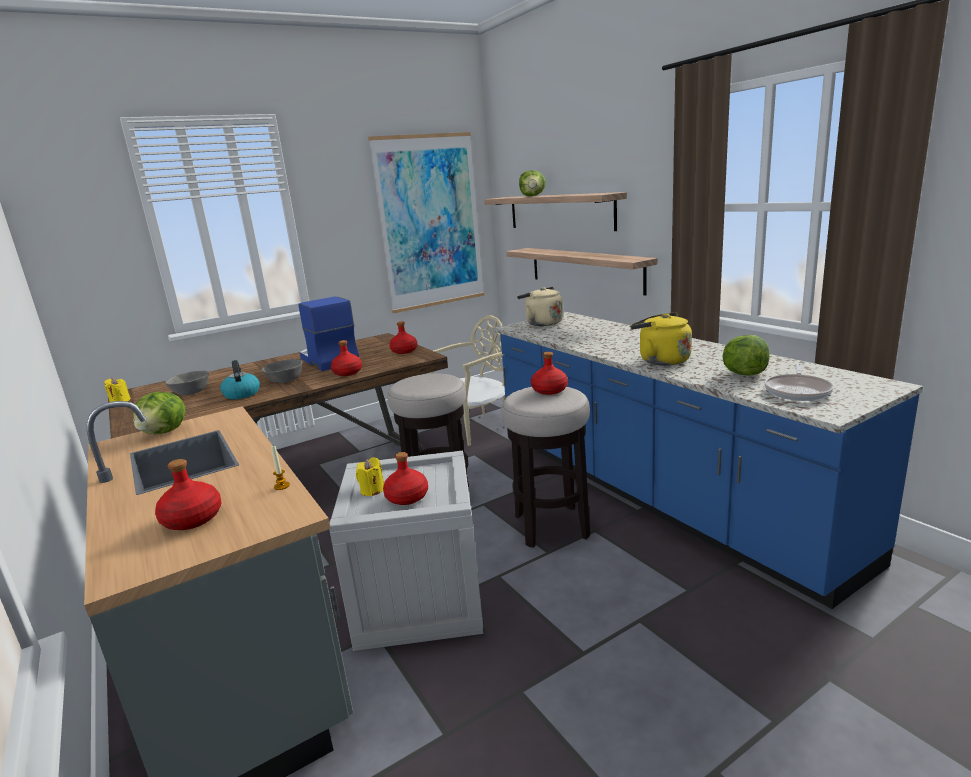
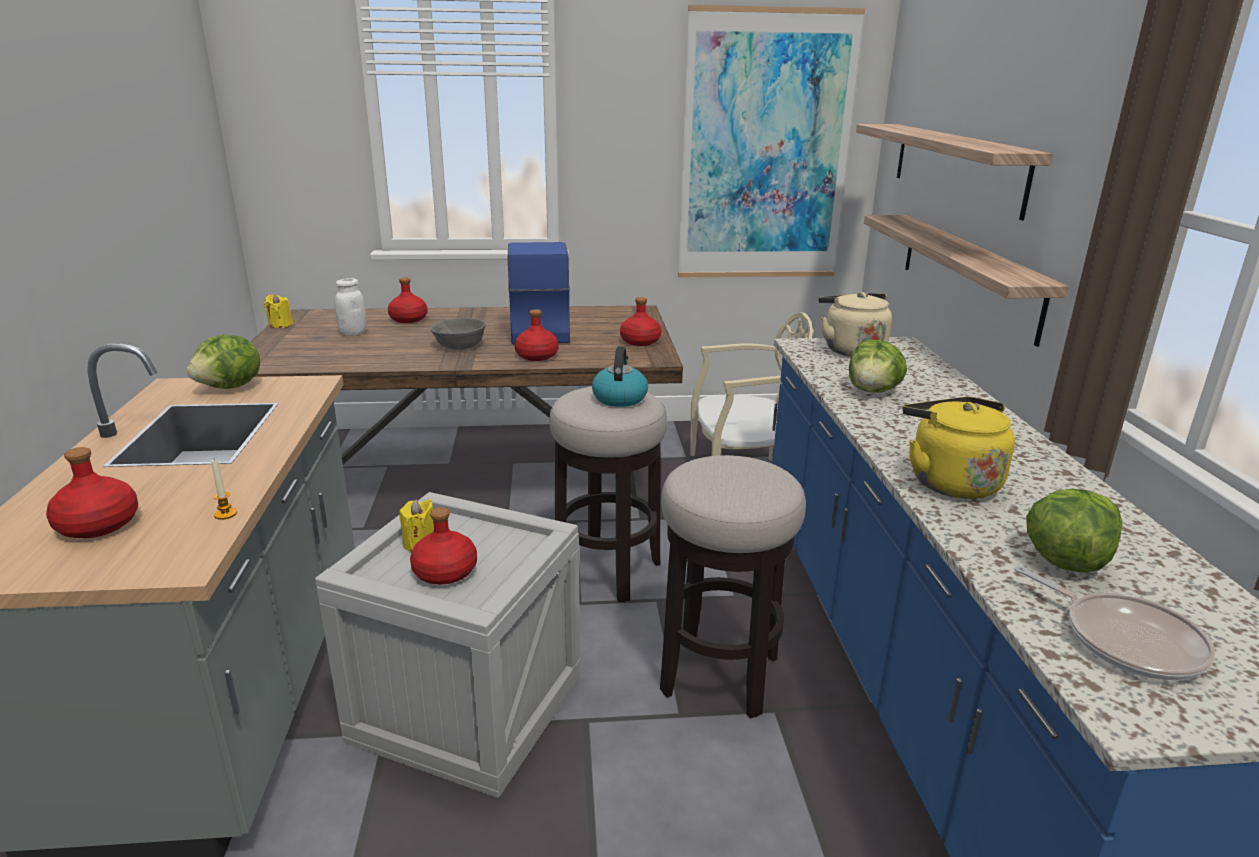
camera: 25 degrees right, 5 degrees up
(191, 392) = (353, 333): grey bowl -> white jar
(241, 394) = (395, 352): kettle -> kettle (619, 398)
(532, 196) = (920, 131): lettuce -> lettuce (873, 391)
(550, 390) = (751, 473): red bottle -> red bottle (409, 319)
(797, 391) = (1125, 640): frying pan -> frying pan turned 90 degrees counterclockwise

